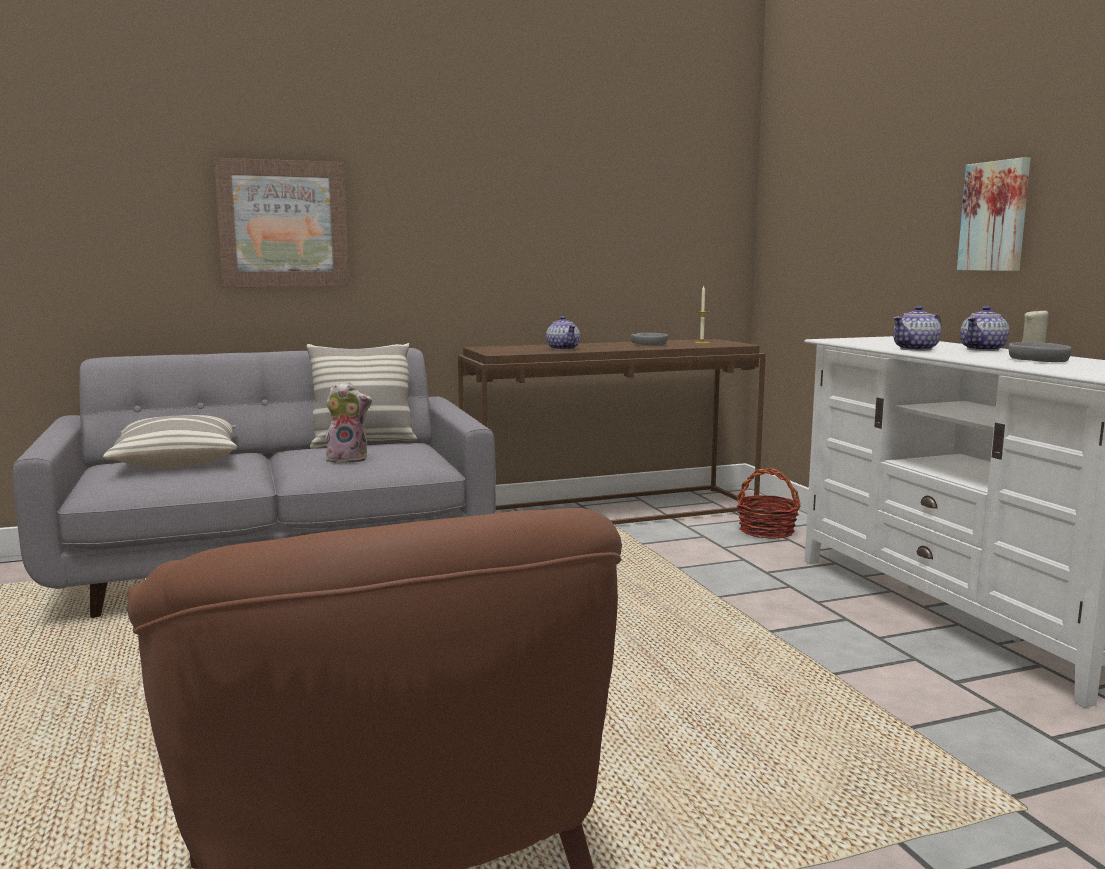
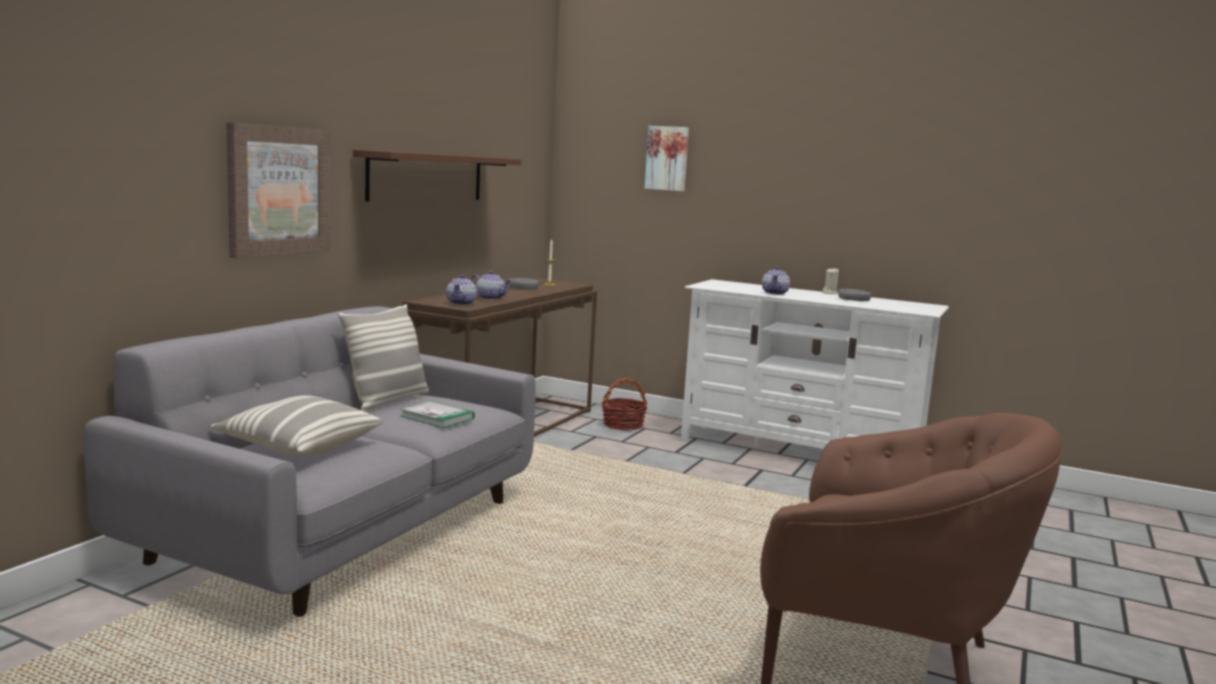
camera: 45 degrees left, 0 degrees up
(348, 459) = (437, 417): plush toy -> book
(508, 212) = (427, 177): none -> brown shelf
(983, 349) = (800, 291): teapot -> teapot (461, 303)
(996, 216) = (790, 208): picture -> picture (667, 158)

